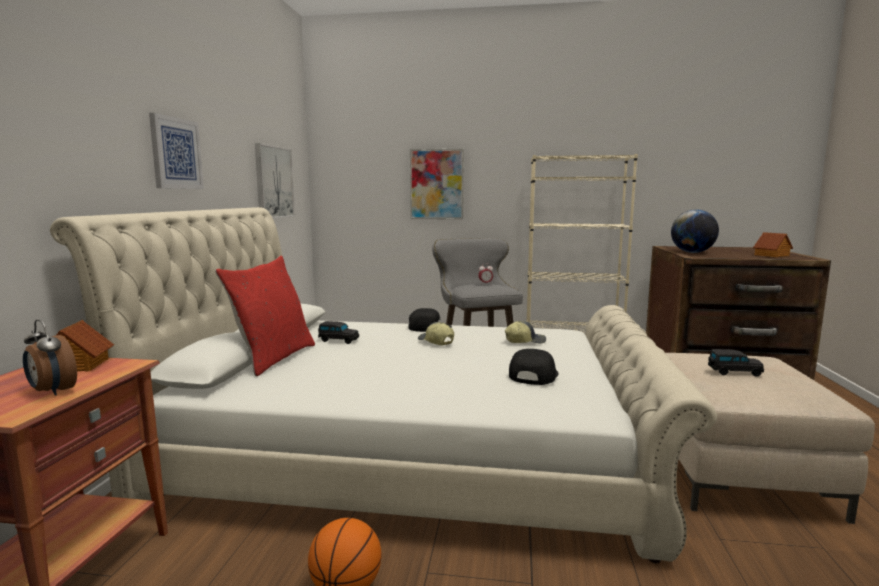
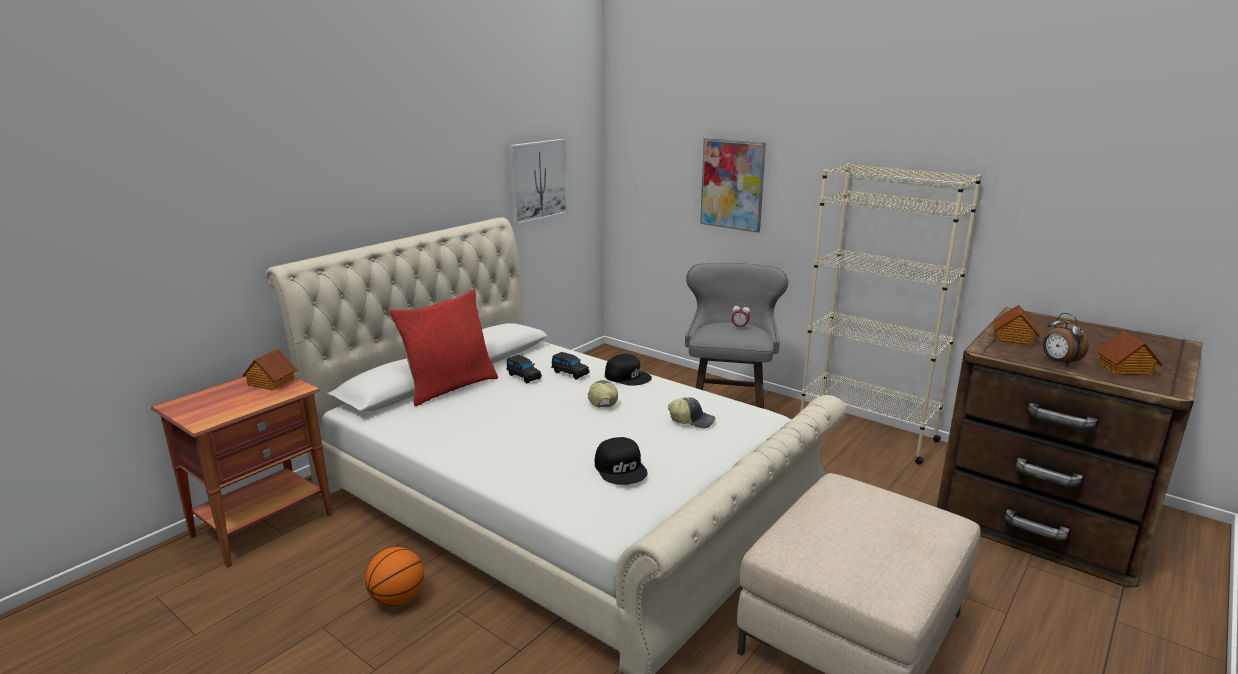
camera: 30 degrees right, 10 degrees up
(52, 391) = (236, 406): alarm clock -> alarm clock (1059, 362)
(176, 153) = (398, 183): picture -> none
(532, 374) = (621, 468): black cap -> black cap turned 105 degrees clockwise
(692, 252) = (1013, 338): globe -> toy house
(733, 372) = (850, 526): black toy car -> black toy car (569, 373)

